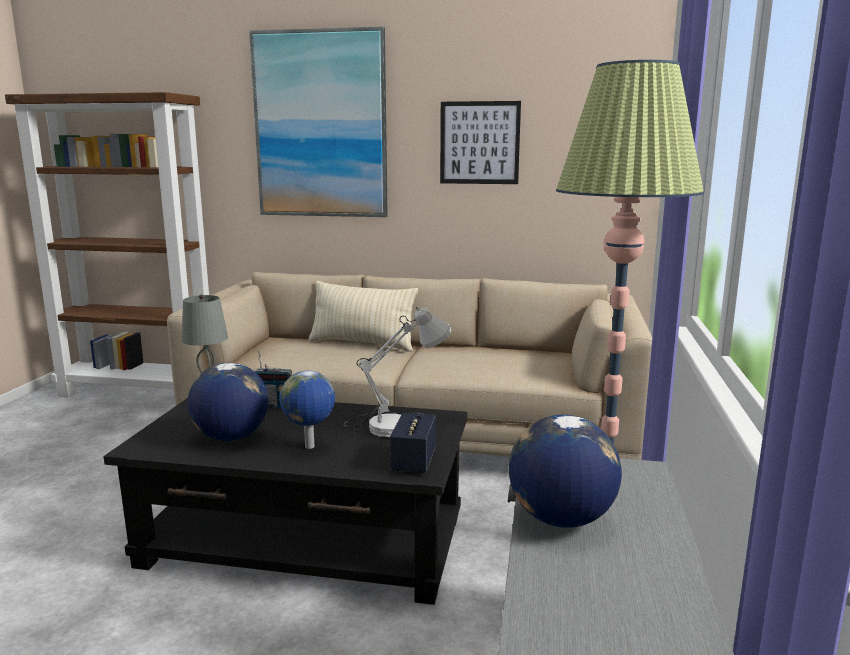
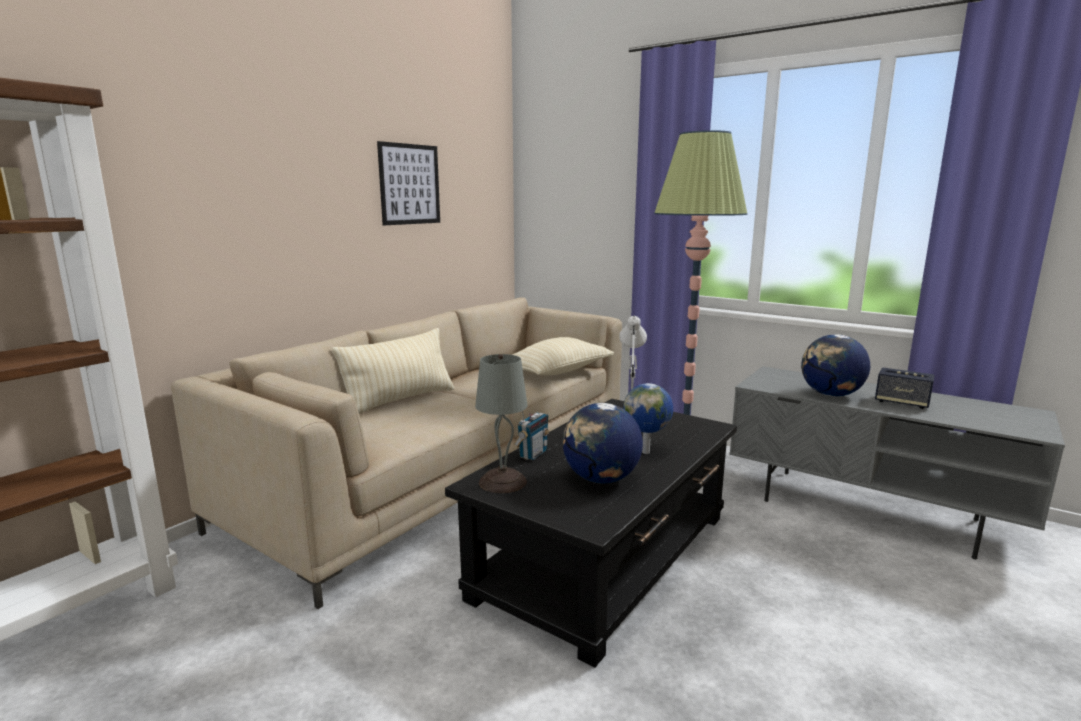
camera: 65 degrees left, 0 degrees up
(320, 125) = (256, 159): picture -> none
(413, 461) = (694, 425): speaker -> speaker (901, 402)
(524, 375) = (558, 372): none -> beige pillow

